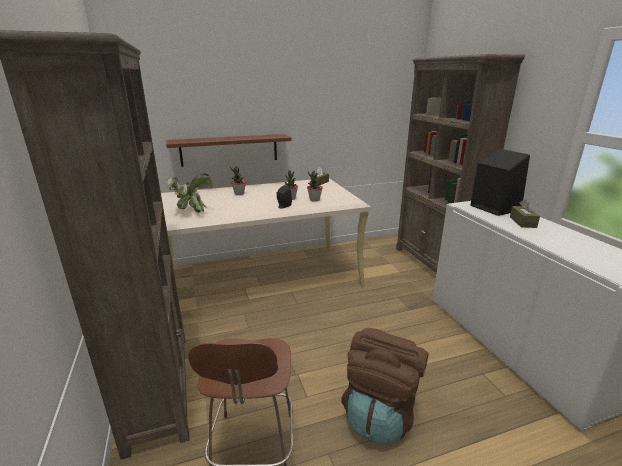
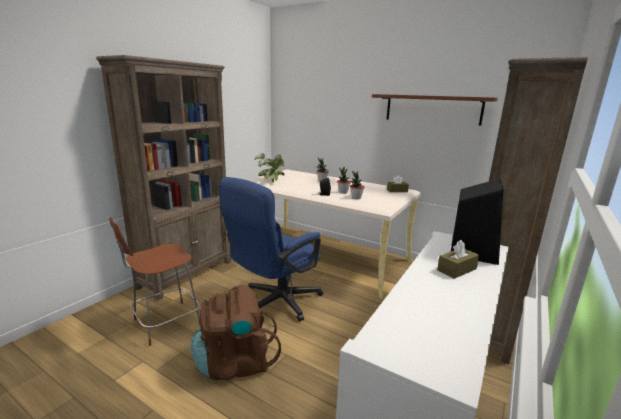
camera: 50 degrees right, 5 degrees down
(229, 150) = (337, 147): brown shelf -> brown shelf (432, 109)
(309, 343) = (275, 303): none -> blue office chair

